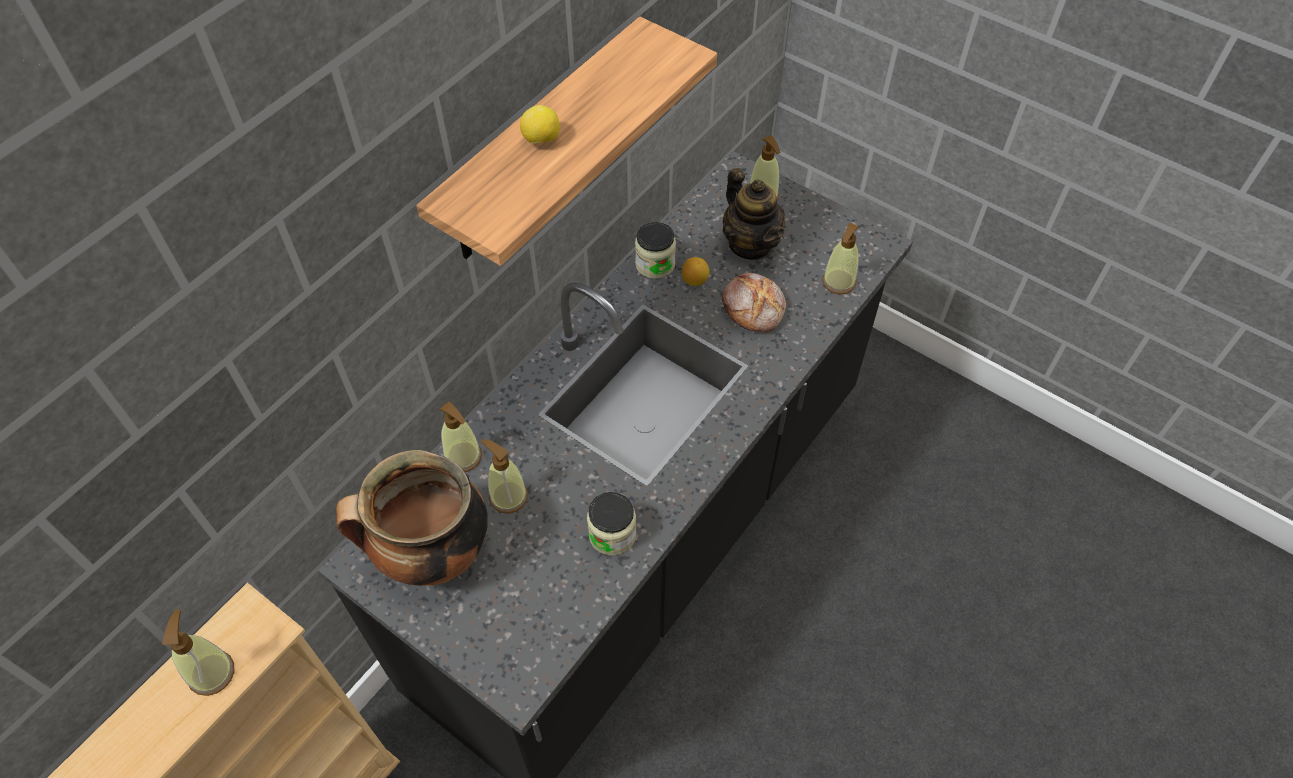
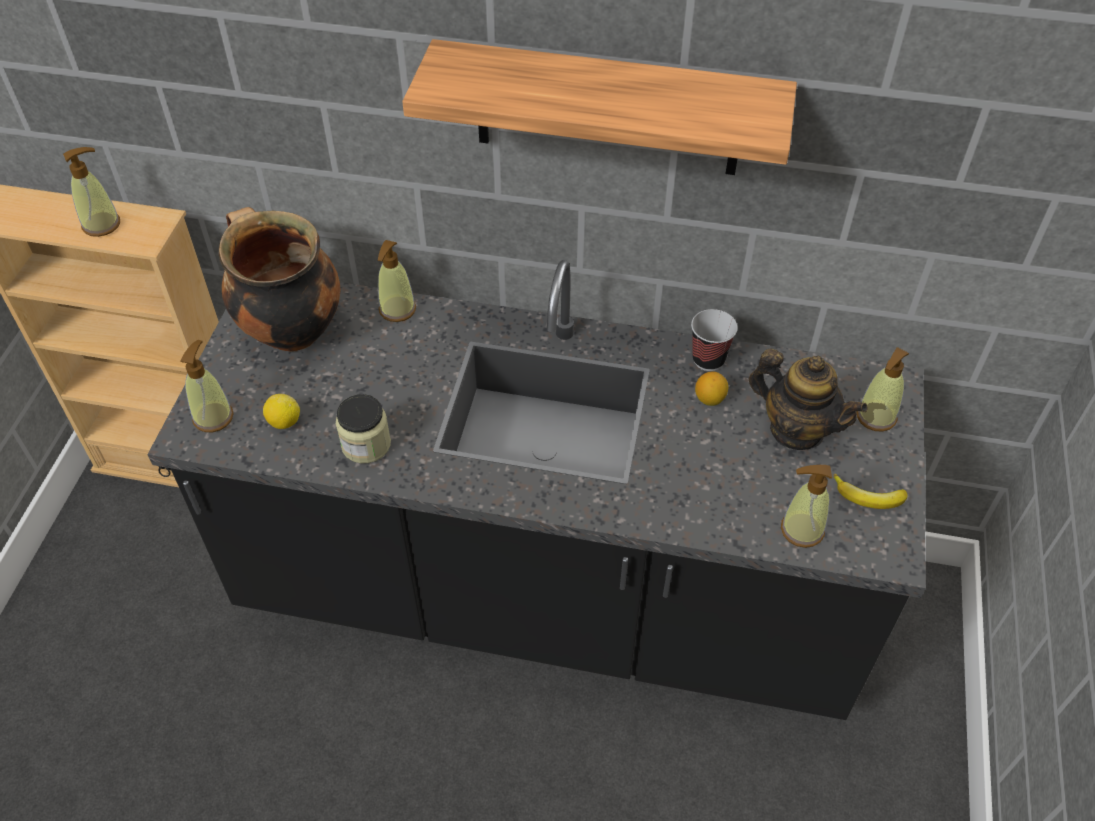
camera: 65 degrees right, 5 degrees down
(508, 496) = (371, 355): soap dispenser -> soap dispenser (213, 417)
(541, 140) = (562, 77): lemon -> lemon (284, 422)
(655, 264) = (708, 359): jar -> cup
(751, 244) = (796, 430): teapot -> teapot turned 90 degrees counterclockwise
(754, 307) = (709, 462): bread -> none
(830, 234) = (868, 498): none -> banana

